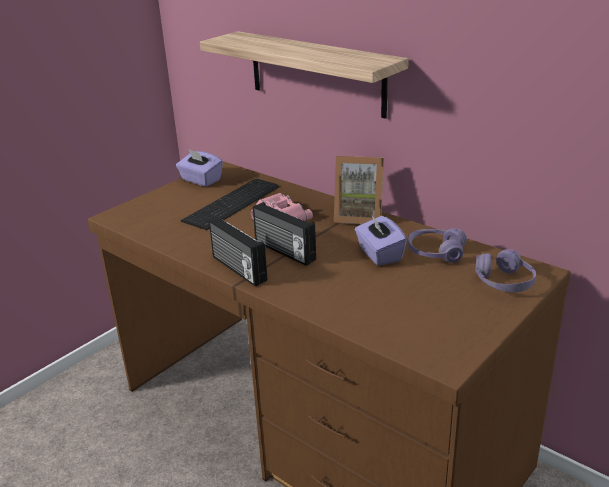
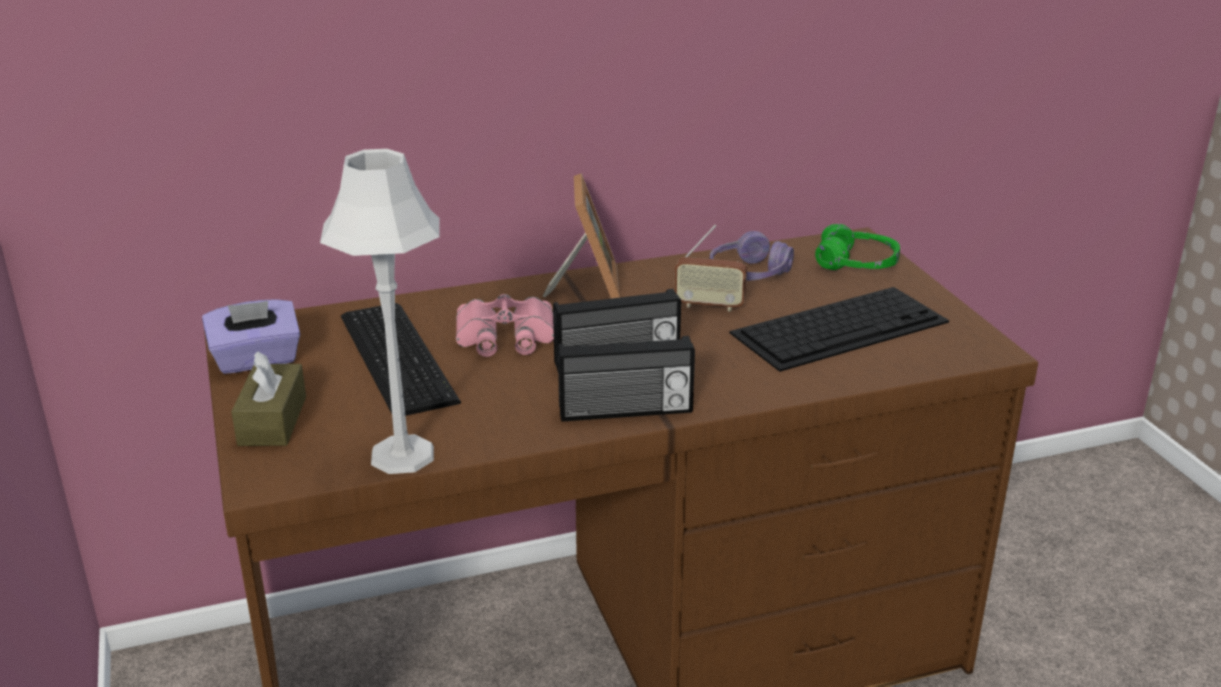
camera: 60 degrees left, 0 degrees up
(152, 234) = (402, 455): none -> grey table lamp
(157, 201) = (272, 421): none -> brown tissue box
(316, 73) = (437, 80): shelf -> none
(359, 216) = (586, 283): picture frame -> picture frame turned 45 degrees counterclockwise
(379, 254) = (709, 305): purple tissue box -> radio
(407, 301) = (841, 326): none -> keyboard
(504, 282) = (857, 264): purple headphones -> green headphones

